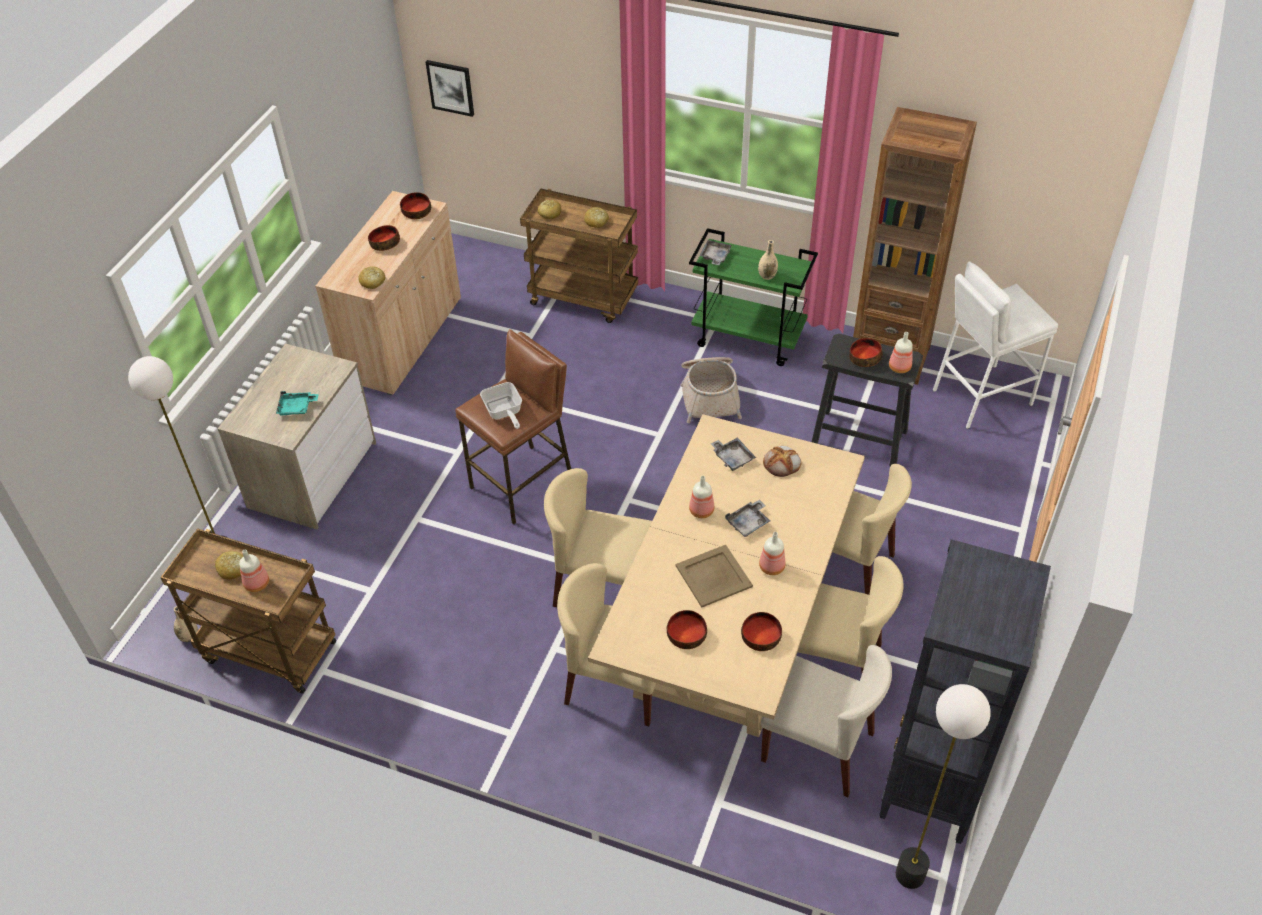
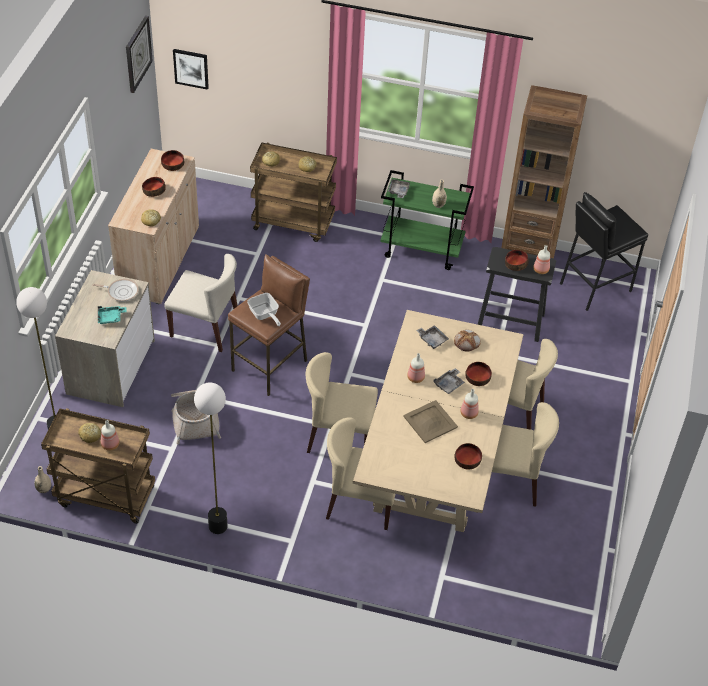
camera: 10 degrees left, 0 degrees up
(318, 373) = (121, 291): none -> frying pan
(372, 62) = (137, 54): none -> wall clock
(686, 635) = (417, 462): bowl -> bowl (477, 378)
(709, 395) = (398, 294): basket -> basket (195, 418)
(819, 747) = (505, 536): beige chair -> beige chair (205, 328)
(910, 874) = (574, 613): floor lamp -> floor lamp (218, 526)
(930, 787) = (582, 556): black bookcase -> none
(981, 396) = (594, 287): white stool -> black stool

